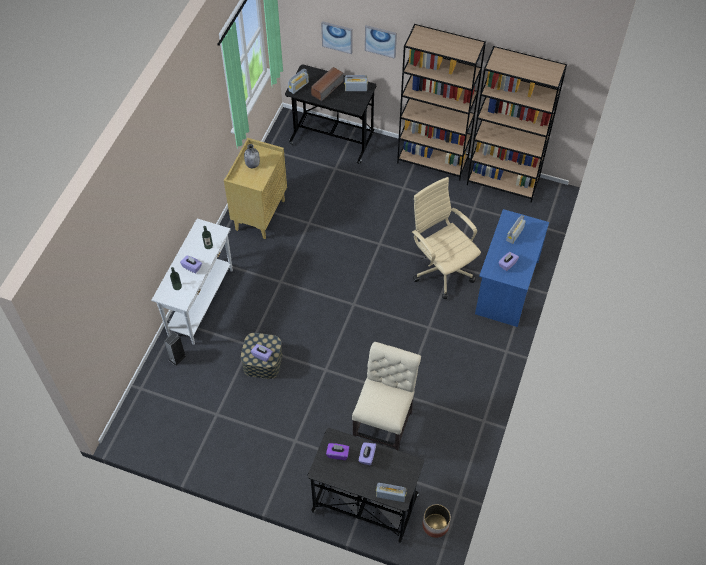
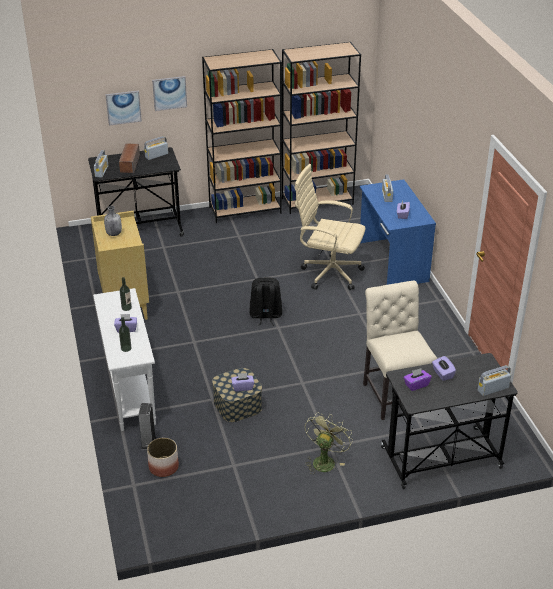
camera: 35 degrees left, 20 degrees down
(281, 451) = (325, 460): none -> green fan
(354, 286) = (265, 316): none -> black backpack
(435, 525) = (514, 440): planter -> planter (163, 467)

